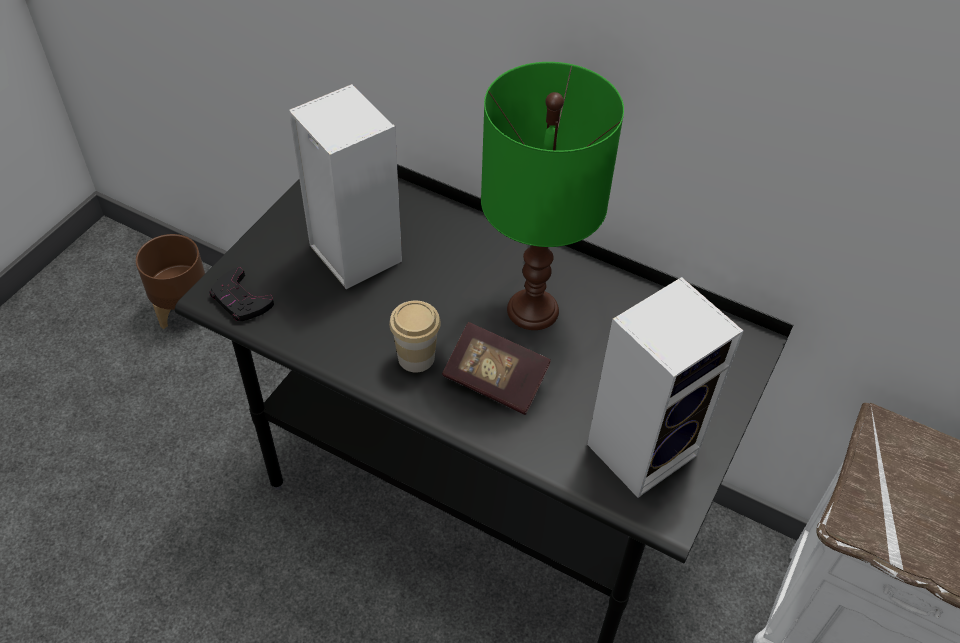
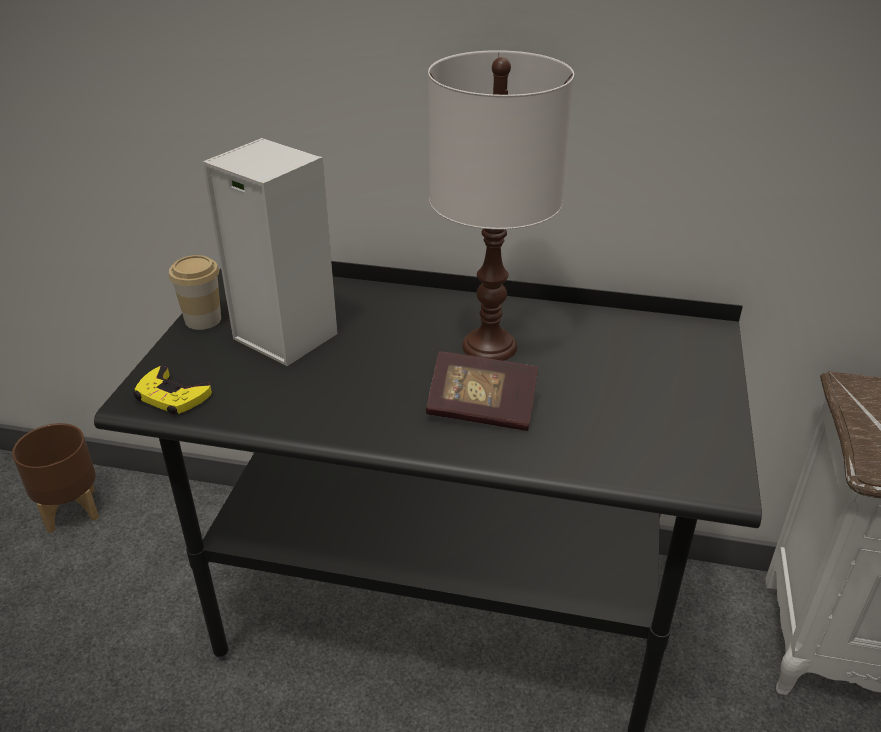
camera: 15 degrees left, 15 degrees down
(241, 300) = (171, 396): black game controller -> yellow game controller
(416, 357) = (388, 407): cup -> cup (203, 320)
(533, 309) = (490, 346): green table lamp -> white table lamp
(644, 446) = (661, 431): speaker -> none

